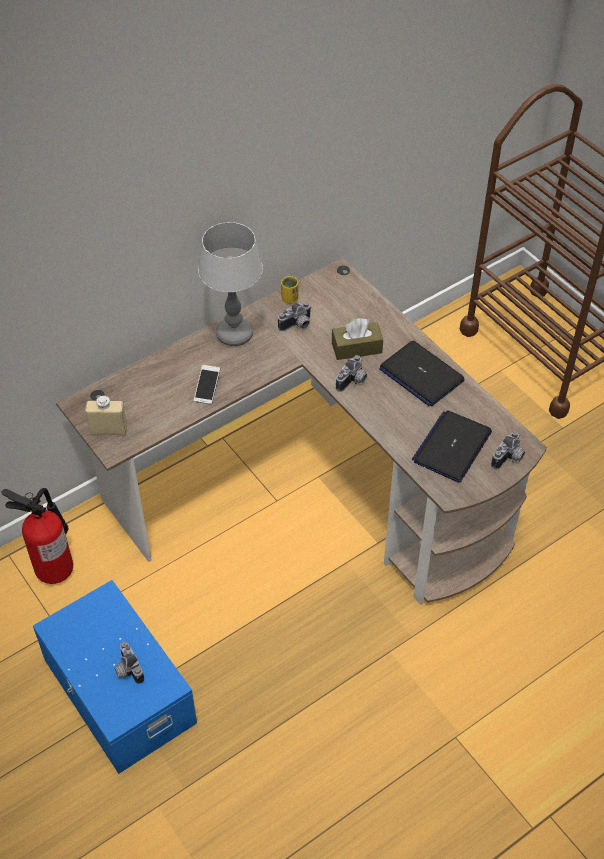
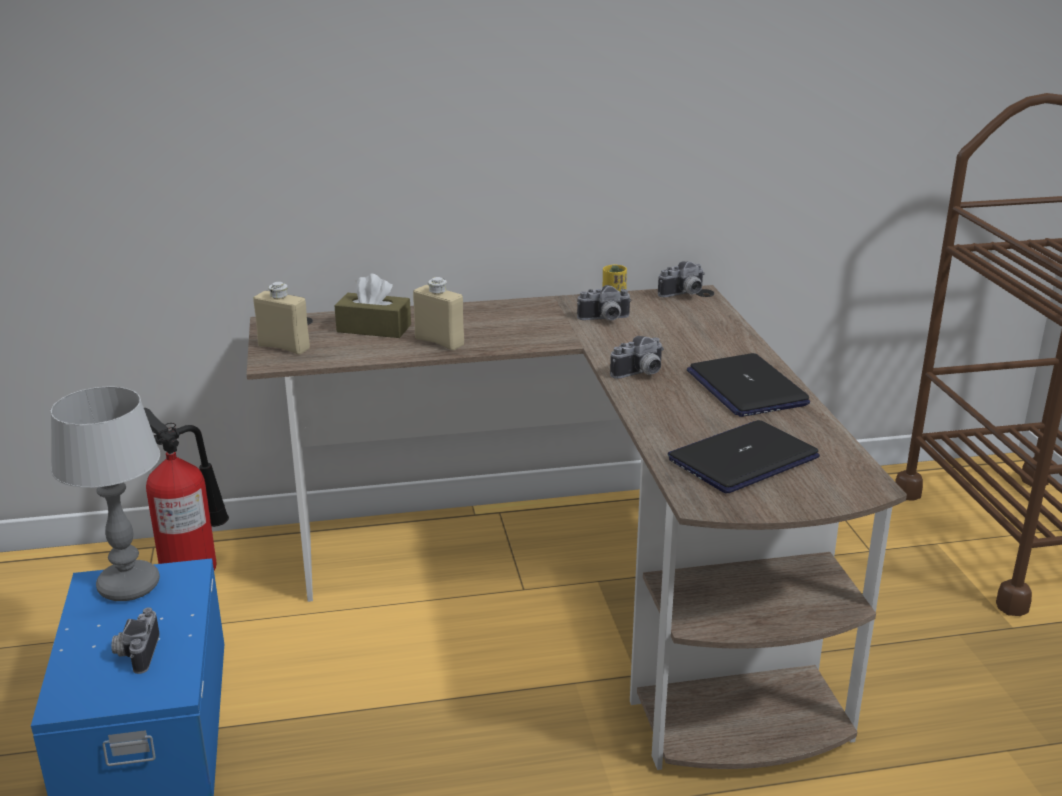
camera: 25 degrees right, 25 degrees down
(207, 388) = (439, 342): phone -> beige bottle
(235, 335) = (517, 312): table lamp -> table lamp (128, 587)
(356, 348) = (670, 350): brown tissue box -> brown tissue box (374, 328)
(509, 458) = (831, 491): camera -> camera (684, 294)

